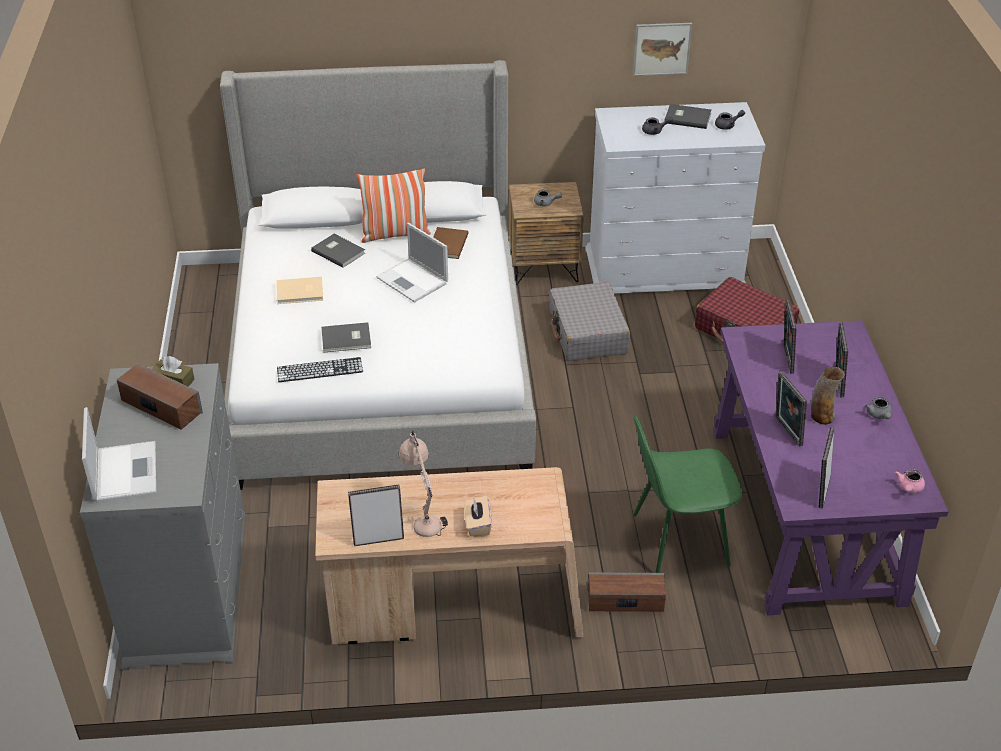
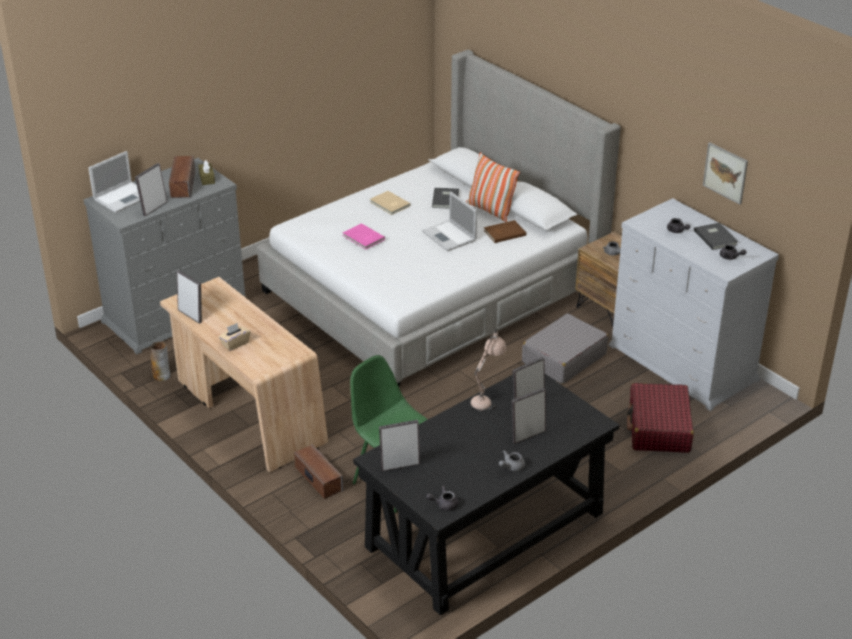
camera: 55 degrees right, 5 degrees down
(320, 370) = (326, 241): keyboard -> none
(347, 340) = (363, 238): grey book -> pink book
(413, 281) = (450, 236): laptop -> laptop turned 45 degrees counterclockwise
(423, 515) = (224, 322): beige table lamp -> beige table lamp (487, 397)
(786, 432) = (446, 430): picture frame -> picture frame (153, 208)
(805, 513) = (485, 530): purple desk -> black desk
(821, 416) = (481, 440): vase -> vase (162, 376)
(909, 488) = (444, 504): pink teapot -> grey teapot

